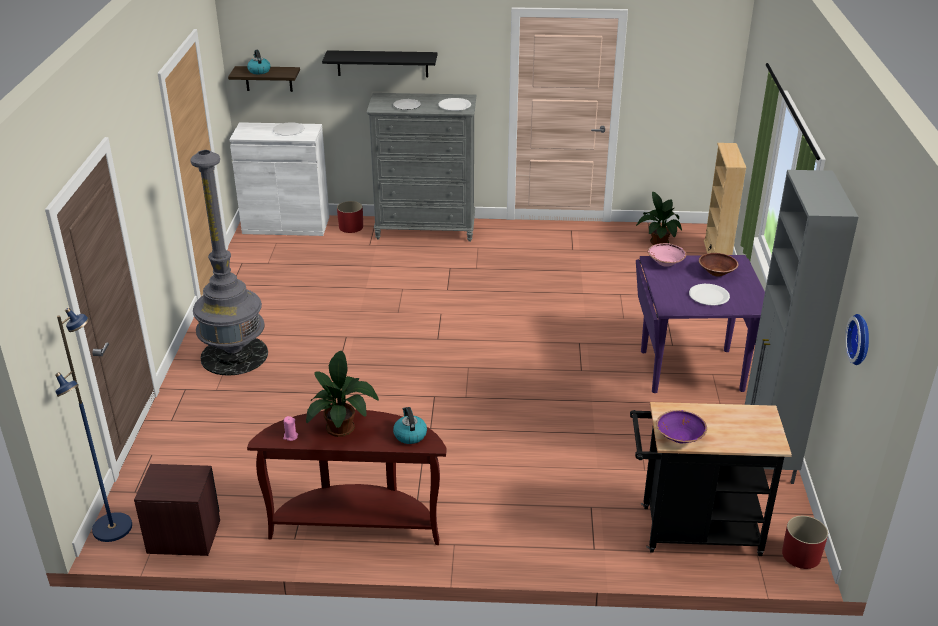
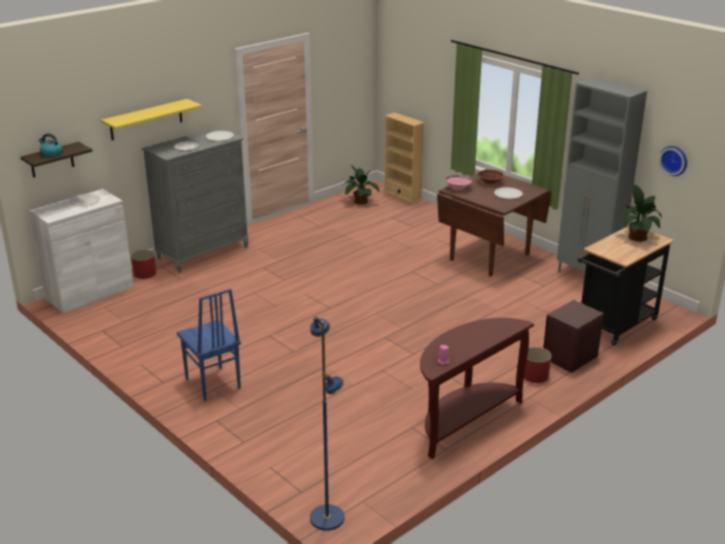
camera: 45 degrees left, 5 degrees down
(184, 536) = (381, 491): brown nightstand -> brown nightstand (570, 357)
(234, 355) = (212, 384): grey floor lamp -> blue chair
(342, 426) = (459, 341): potted plant -> potted plant (637, 236)
(382, 63) = (146, 119): black shelf -> yellow shelf
(409, 435) = (500, 325): kettle -> none
(680, 437) = (624, 256): purple bowl -> none
(691, 371) = (490, 257): purple dining table -> brown dining table
(801, 555) = (667, 310): red planter -> red planter (535, 375)

